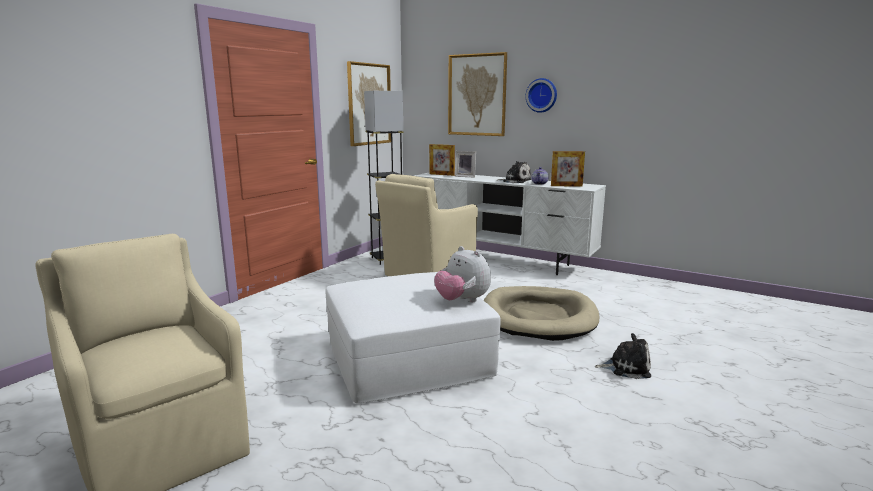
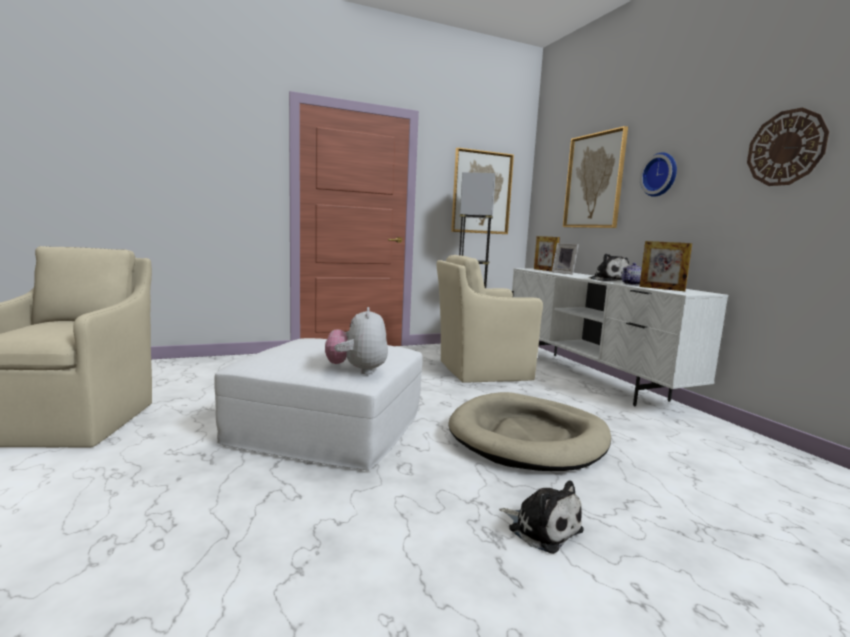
camera: 35 degrees right, 5 degrees down
(636, 85) = (786, 148): none -> wall clock

